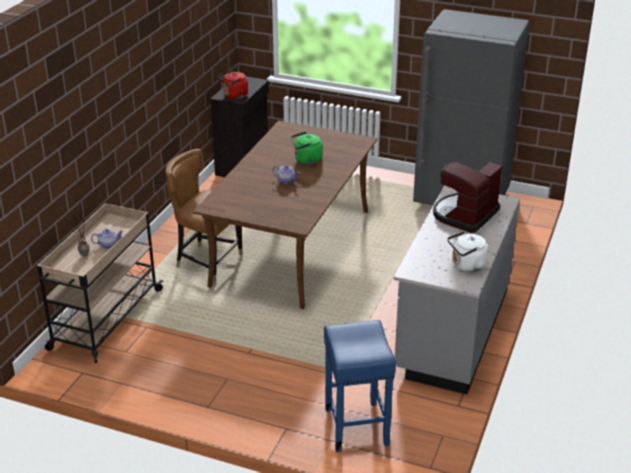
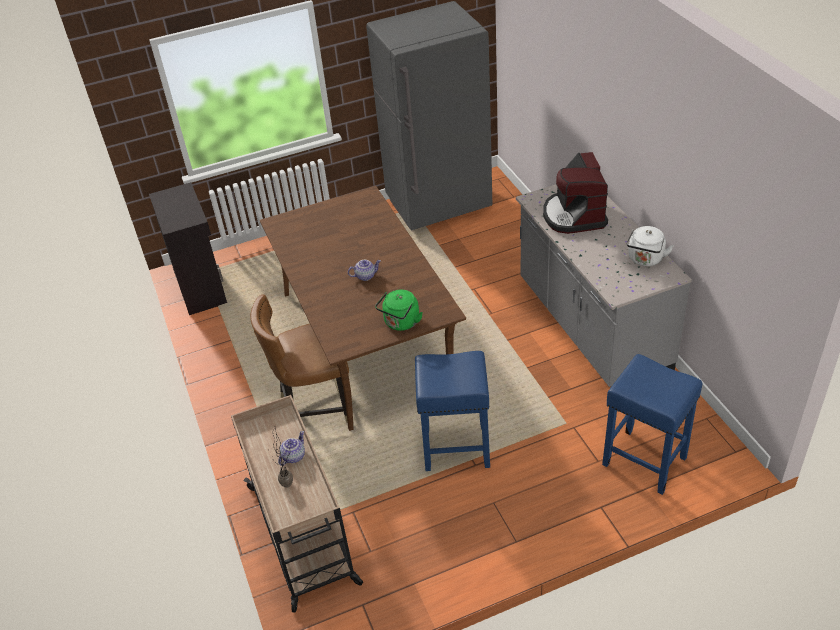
camera: 40 degrees left, 10 degrees up
(234, 96) = (184, 218): red kettle -> none
(250, 336) = (455, 448): none -> blue stool
(306, 160) = (351, 244): green kettle -> green kettle (401, 323)

